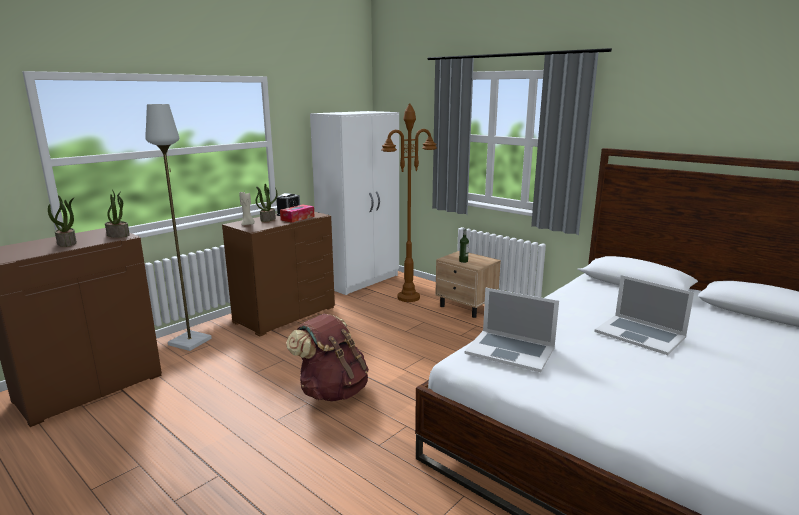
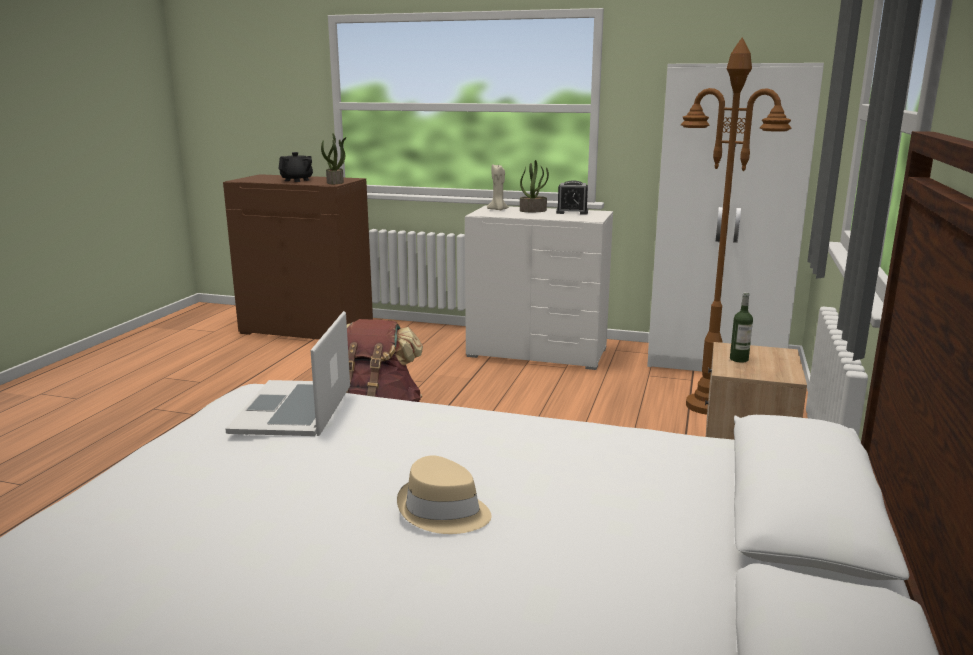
camera: 65 degrees right, 0 degrees up
(67, 243) = (297, 180): potted plant -> black teapot
(190, 341) = (422, 334): grey floor lamp -> none
(284, 314) = (537, 352): brown dresser -> white dresser
(297, 218) = (559, 216): tissue box -> none
(640, 334) = (443, 512): laptop -> beige hat

